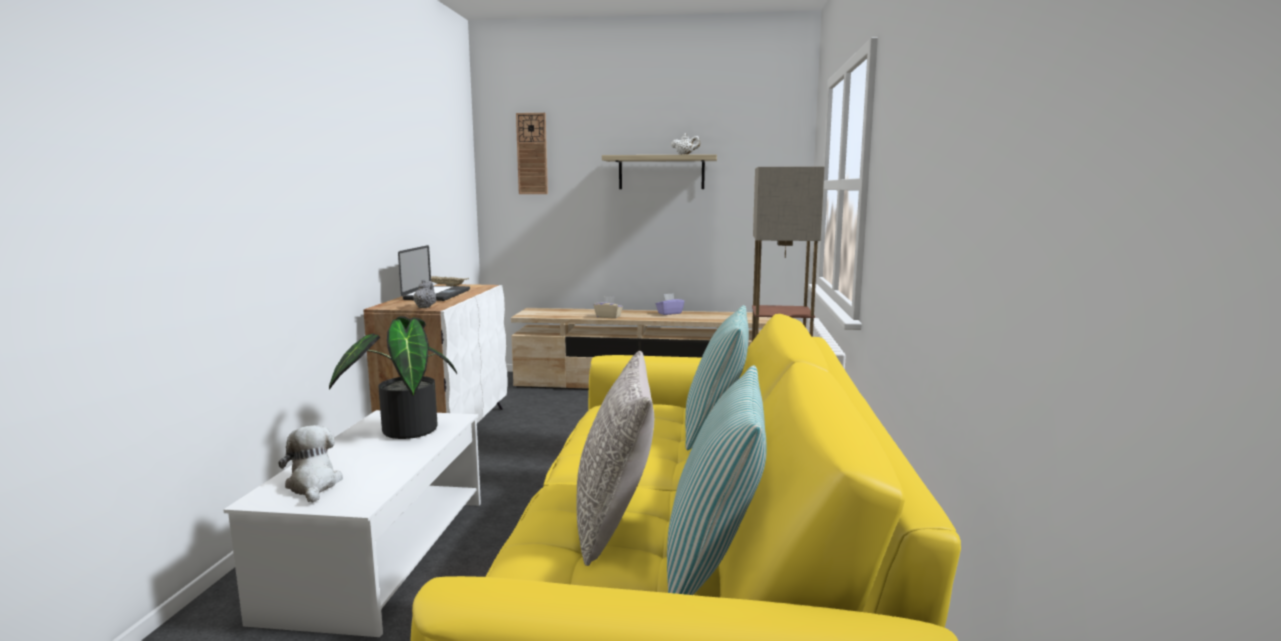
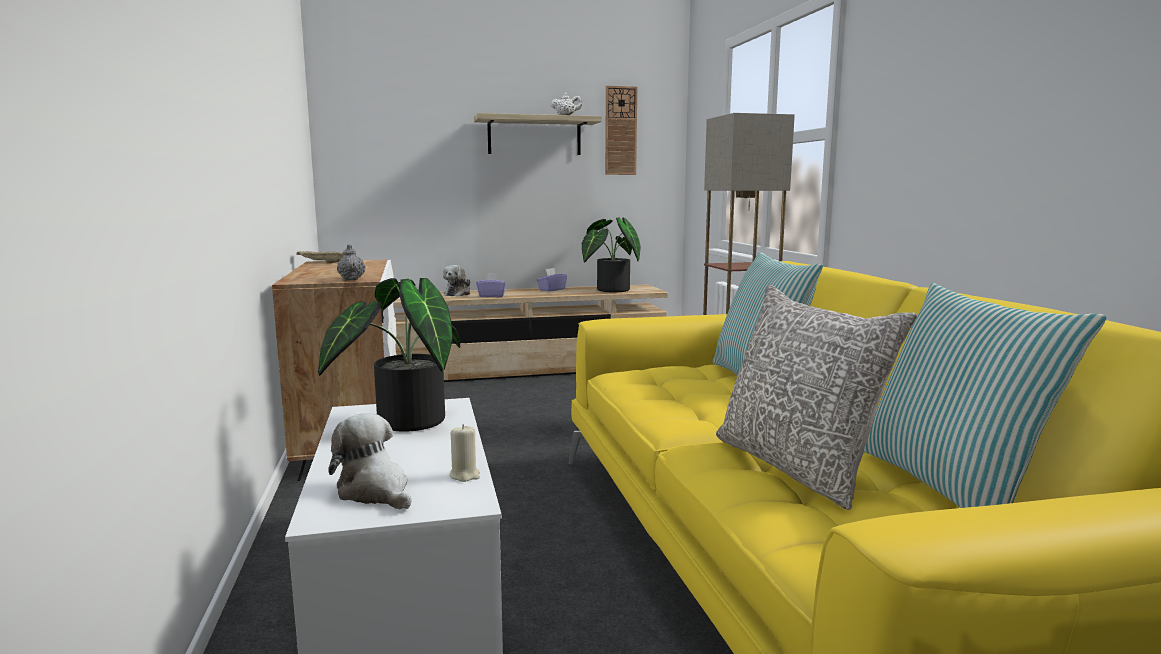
camera: 20 degrees left, 0 degrees up
(385, 482) = (465, 475): none -> beige candle
(437, 295) = (335, 269): laptop -> none
(532, 154) = (383, 111): wall clock -> wall clock (620, 131)
(584, 312) = (458, 294): none -> plush toy
(608, 317) = (492, 296): beige tissue box -> purple tissue box
(720, 317) = (609, 290): none -> potted plant

